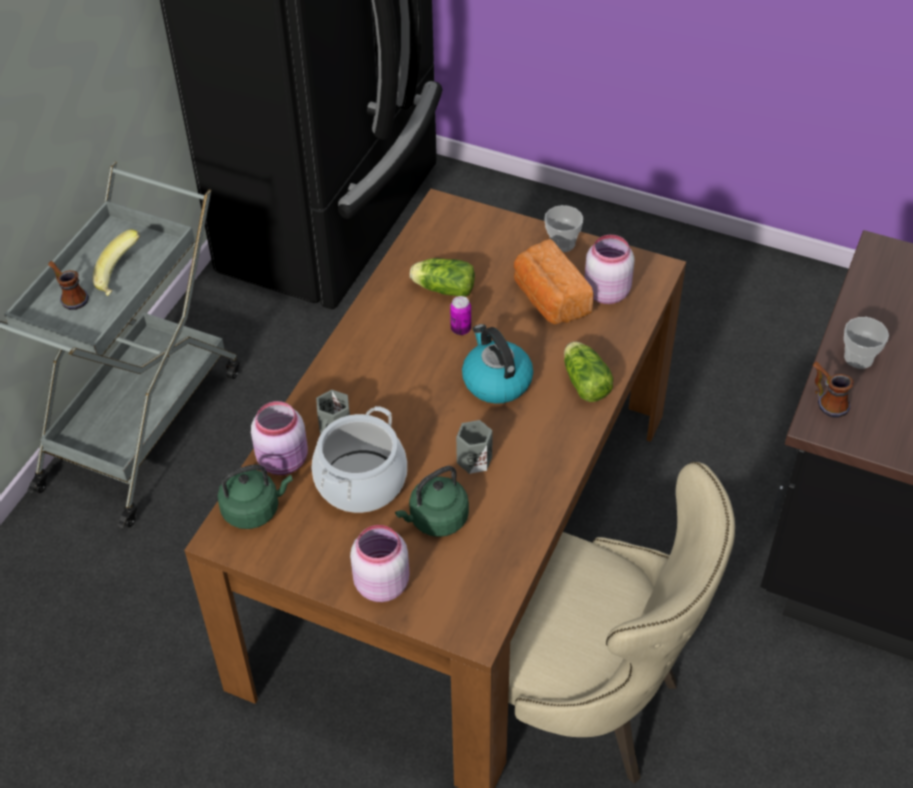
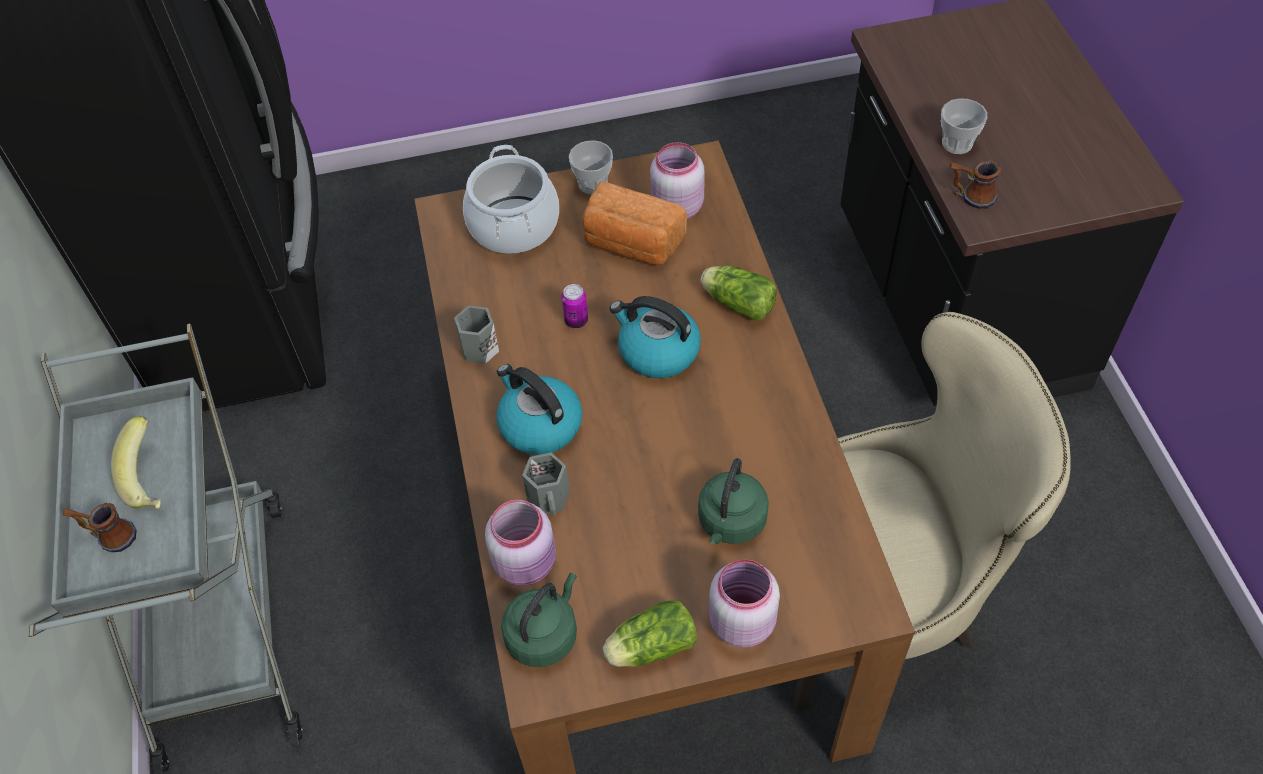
camera: 35 degrees left, 5 degrees up
(361, 481) = (624, 532): cooking pot -> cooking pot (514, 225)
(372, 381) = (539, 425): none -> kettle
(442, 288) = (520, 291): lettuce -> lettuce (649, 647)
(473, 458) = (707, 440): grey mug -> grey mug (477, 348)

